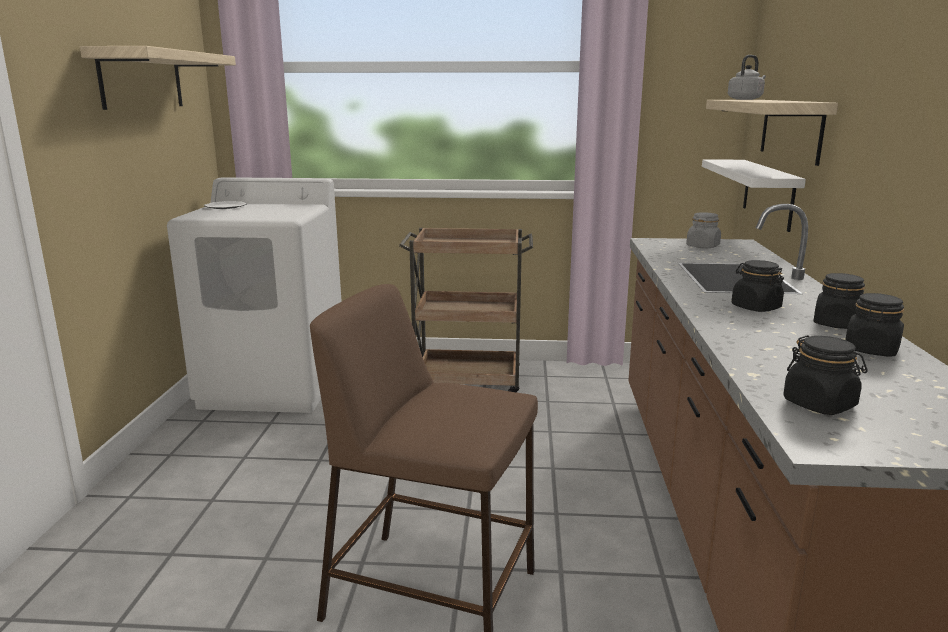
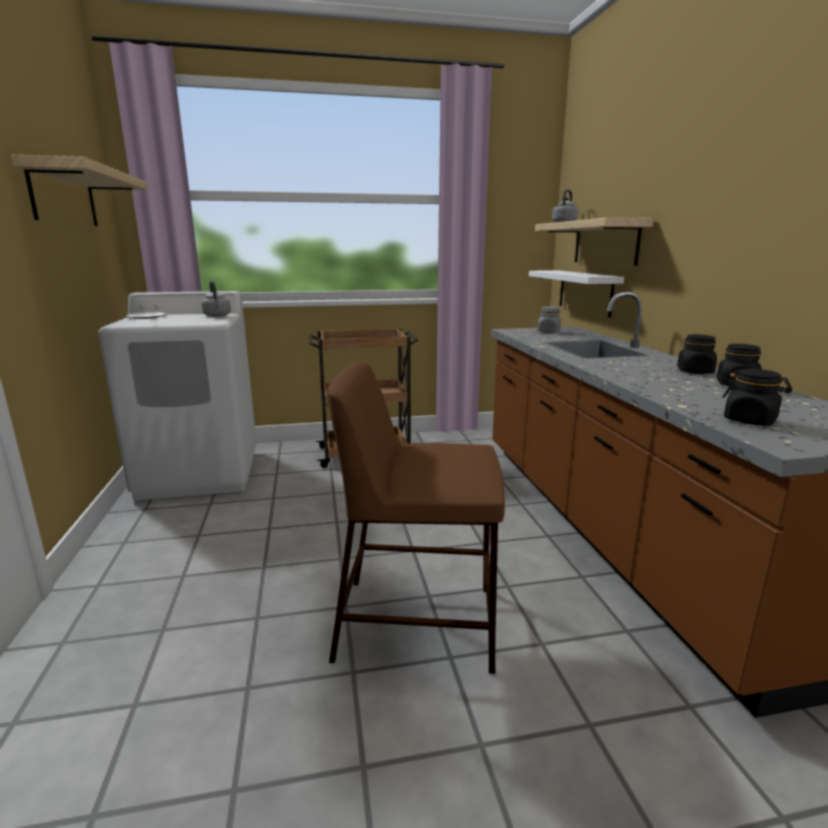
camera: 15 degrees left, 0 degrees up
(298, 208) = (217, 316): none -> grey kettle
(755, 307) = (630, 365): black jar -> none

